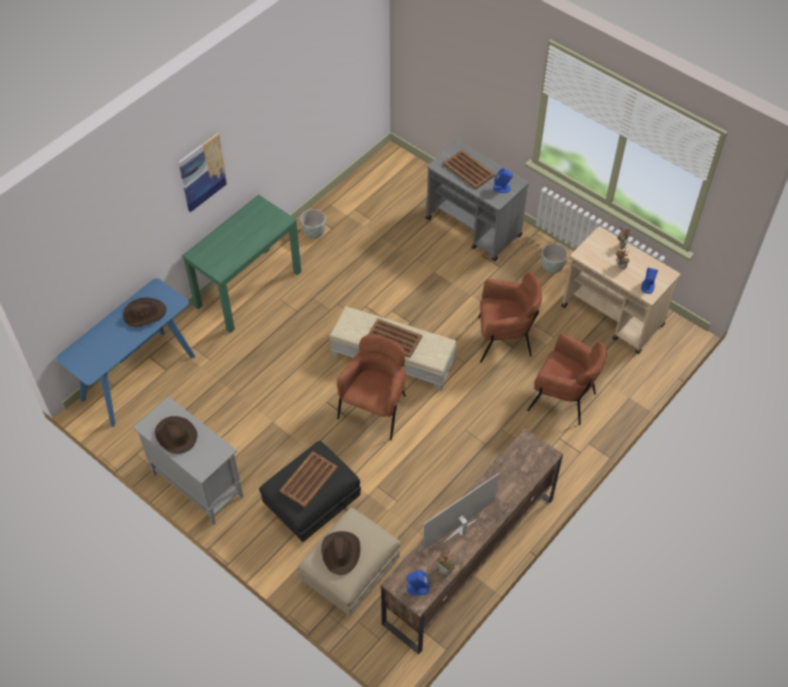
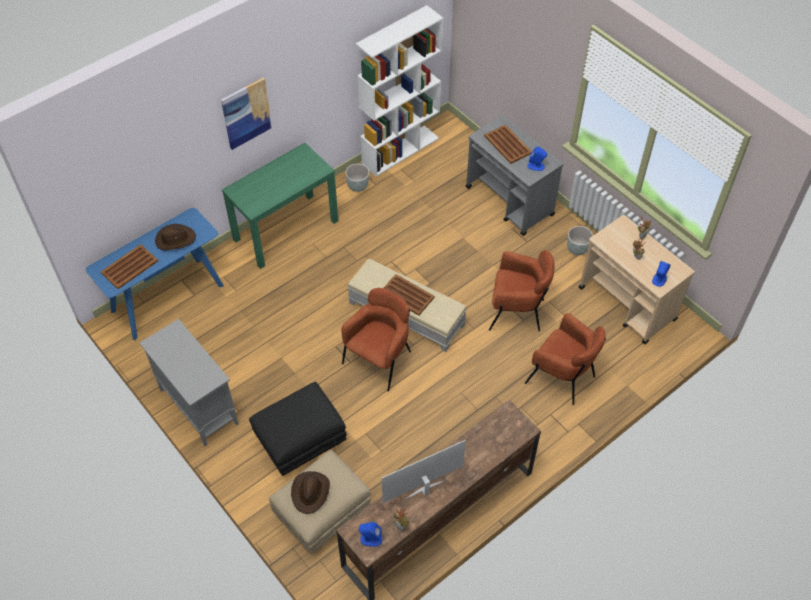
camera: 10 degrees right, 0 degrees up
(175, 436) = (176, 357): brown hat -> none
(308, 480) = (295, 417): brown tray -> brown tray (129, 267)
(350, 189) = (400, 150): none -> white bookcase

